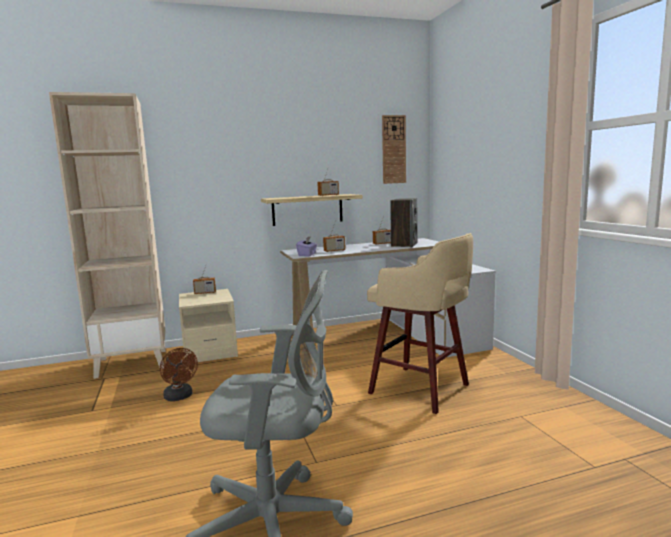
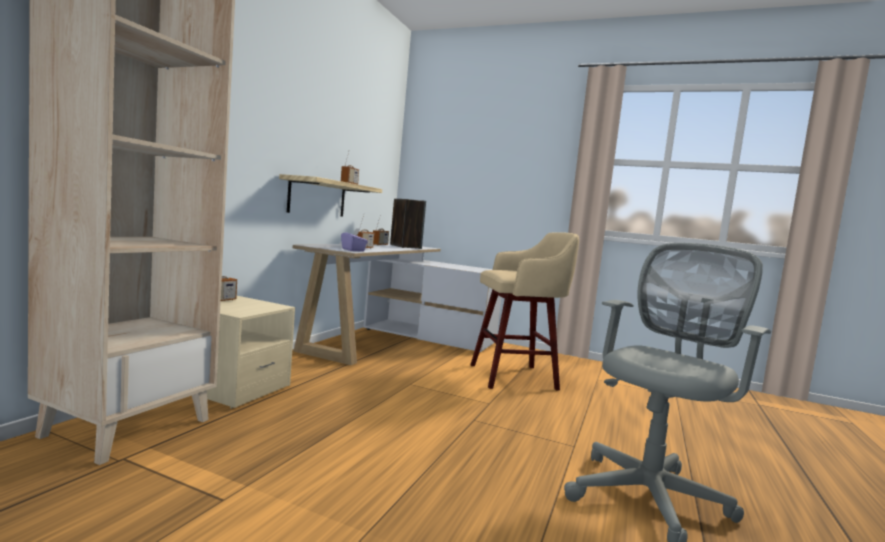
camera: 50 degrees left, 5 degrees down
(180, 397) = (322, 442): brown fan -> none
(393, 149) = (382, 147): wall clock -> none

